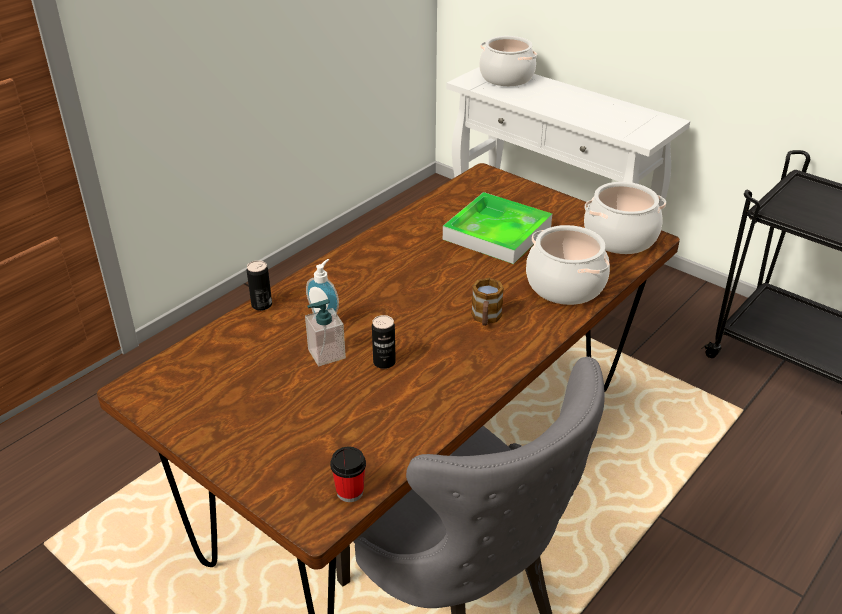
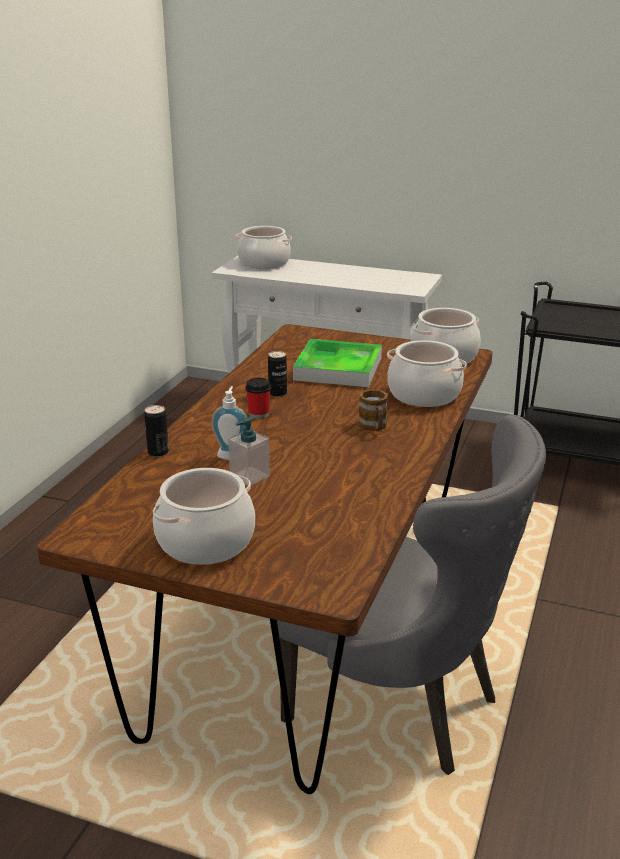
camera: 20 degrees left, 10 degrees down
(239, 425) = (205, 542): none -> cooking pot
(350, 492) = (349, 567): cup -> cup (259, 414)
(384, 362) = (308, 472): can -> can (277, 393)

